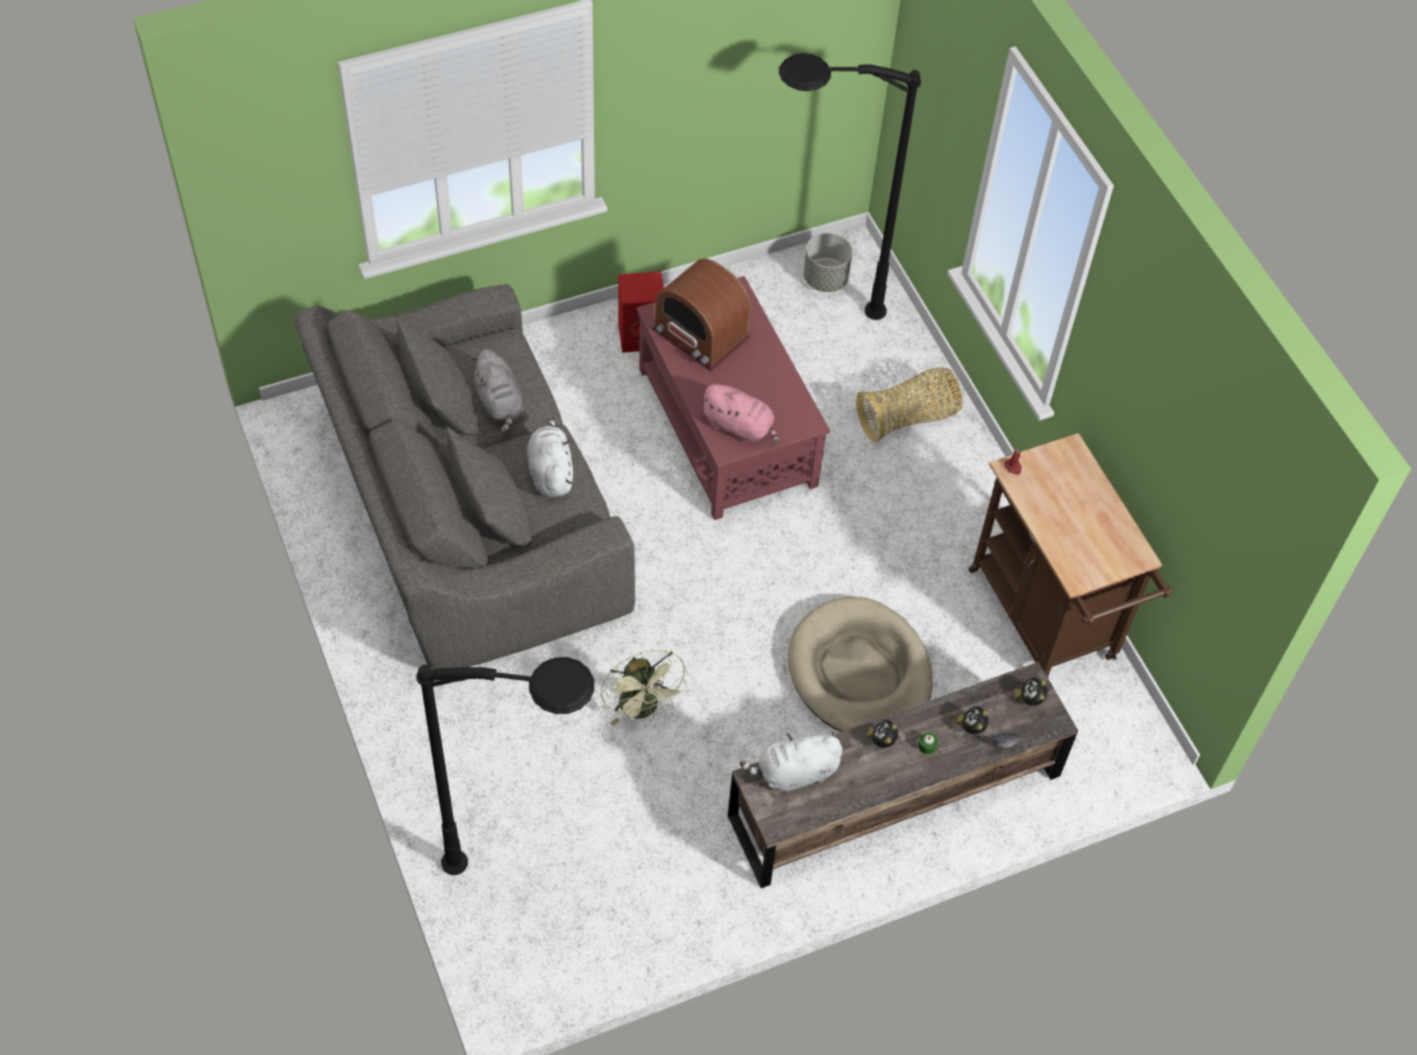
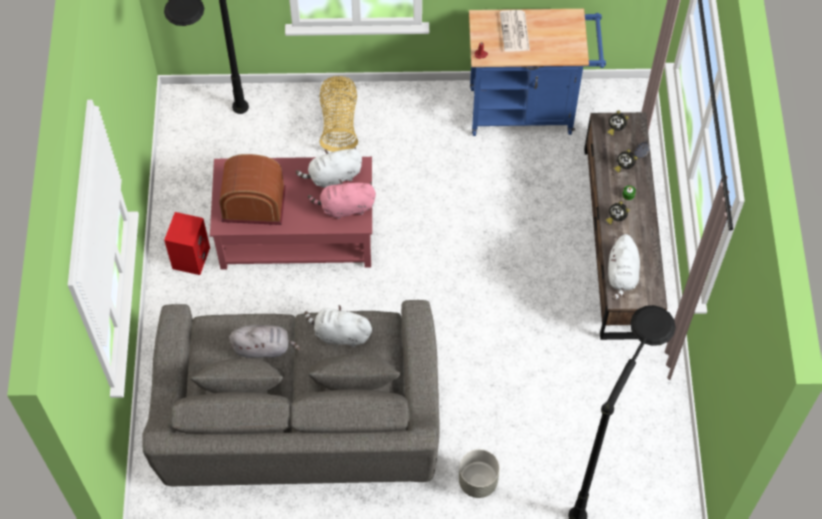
camera: 65 degrees left, 5 degrees up
(643, 709) = (503, 362): green fan -> none
(700, 334) = (253, 203): radio -> radio turned 150 degrees counterclockwise
(740, 427) = (345, 207): pink plush toy -> pink plush toy turned 150 degrees counterclockwise
(778, 400) = (333, 177): none -> white plush toy
(825, 279) = (197, 126): grey planter -> grey planter (477, 481)
(859, 672) = (524, 226): beige dog bed -> none
(1047, 622) = (528, 109): brown cart -> blue cart
(1072, 495) = (515, 32): none -> newspaper

